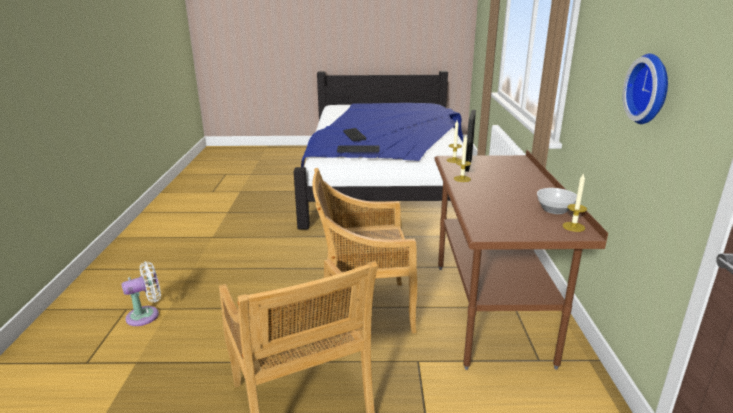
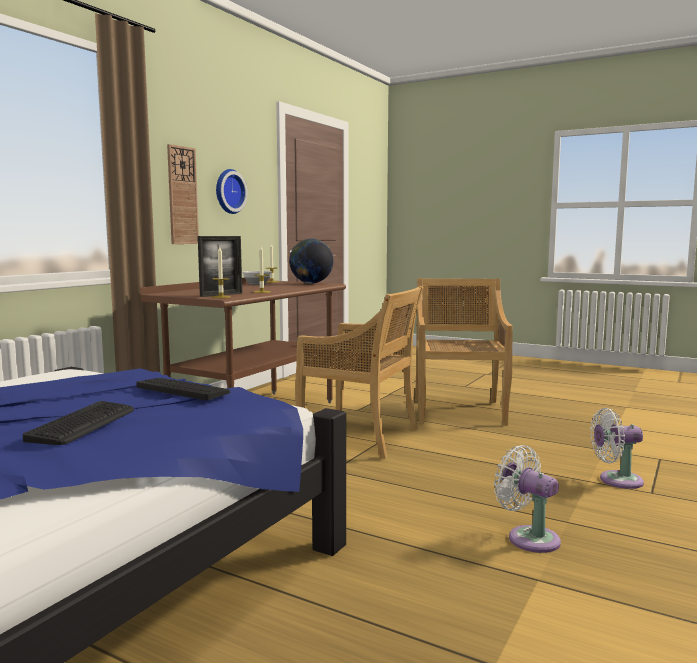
camera: 150 degrees left, 15 degrees down
(215, 254) = (529, 537): none -> white fan
(509, 230) = (311, 283): none -> globe
(605, 82) = (182, 195): none -> wall clock

